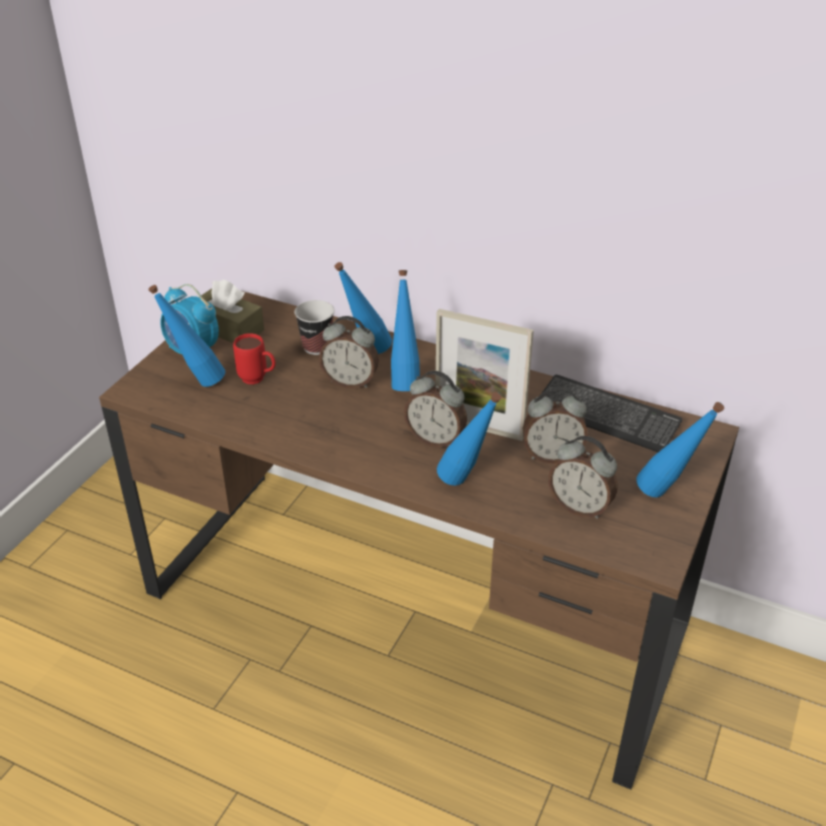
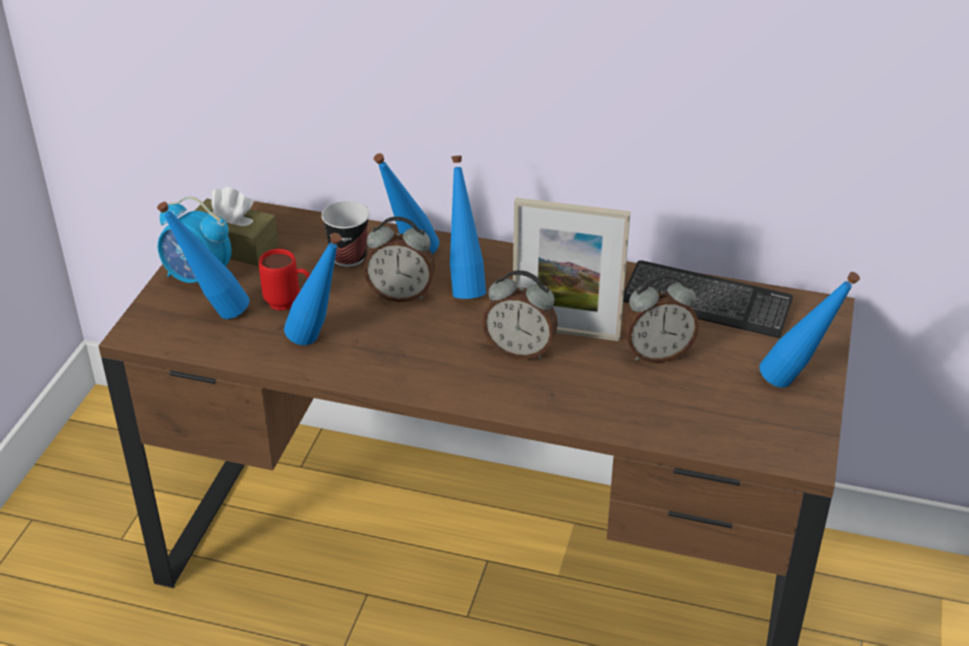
camera: 10 degrees left, 0 degrees up
(466, 484) = (569, 398): blue bottle -> blue bottle (319, 343)
(580, 507) = (703, 408): alarm clock -> none

